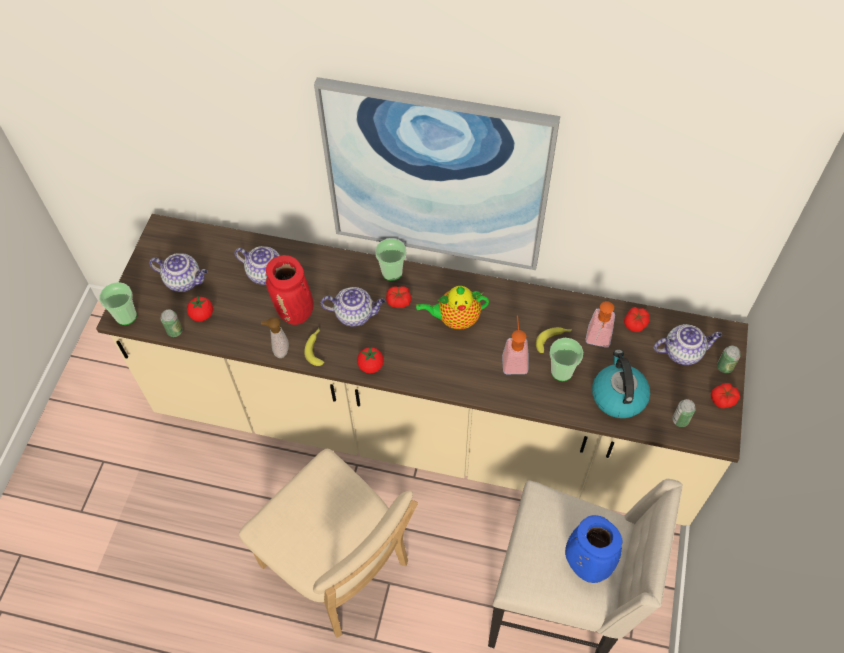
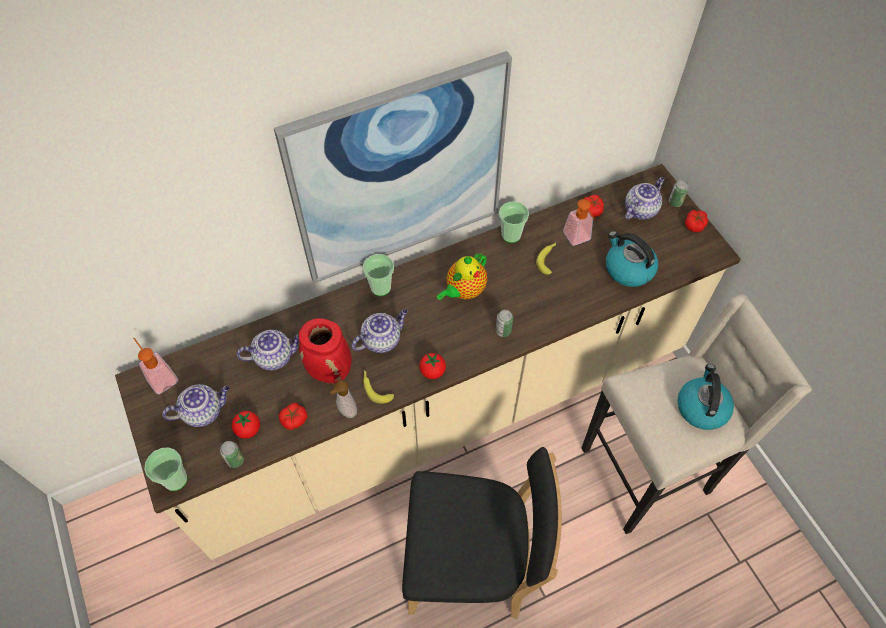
camera: 40 degrees left, 0 degrees up
(340, 569) = (473, 565): beige chair -> black chair
(399, 301) = (407, 306): tomato -> tomato (294, 419)
(514, 359) = (534, 292): soap dispenser -> soap dispenser (160, 377)
(561, 371) = (575, 278): cup -> cup (511, 235)
(585, 564) = (701, 407): blue vase -> kettle
(680, 420) = (682, 258): can -> can (503, 331)

